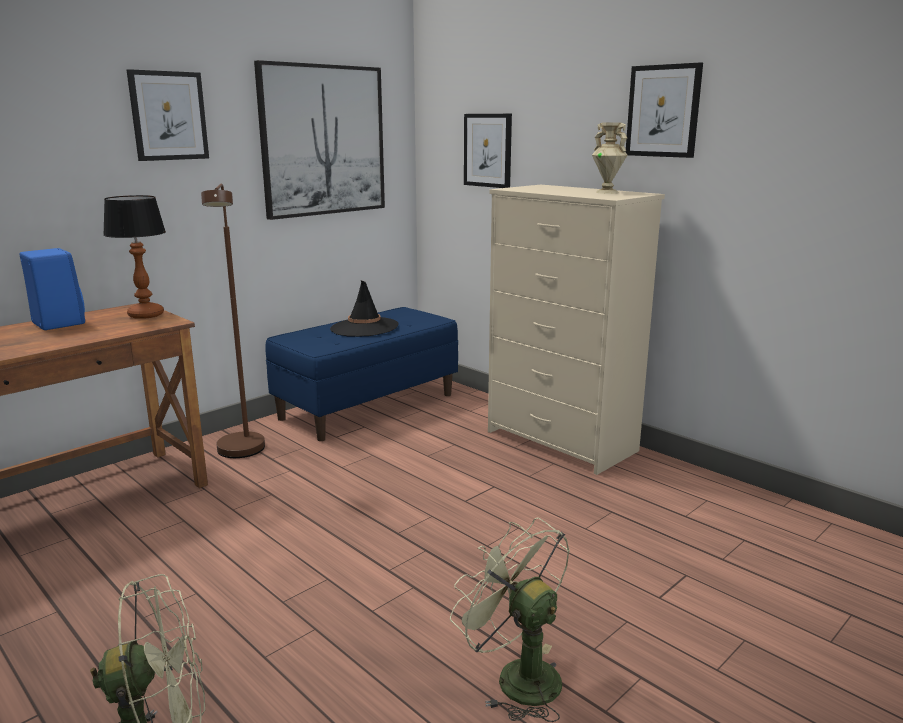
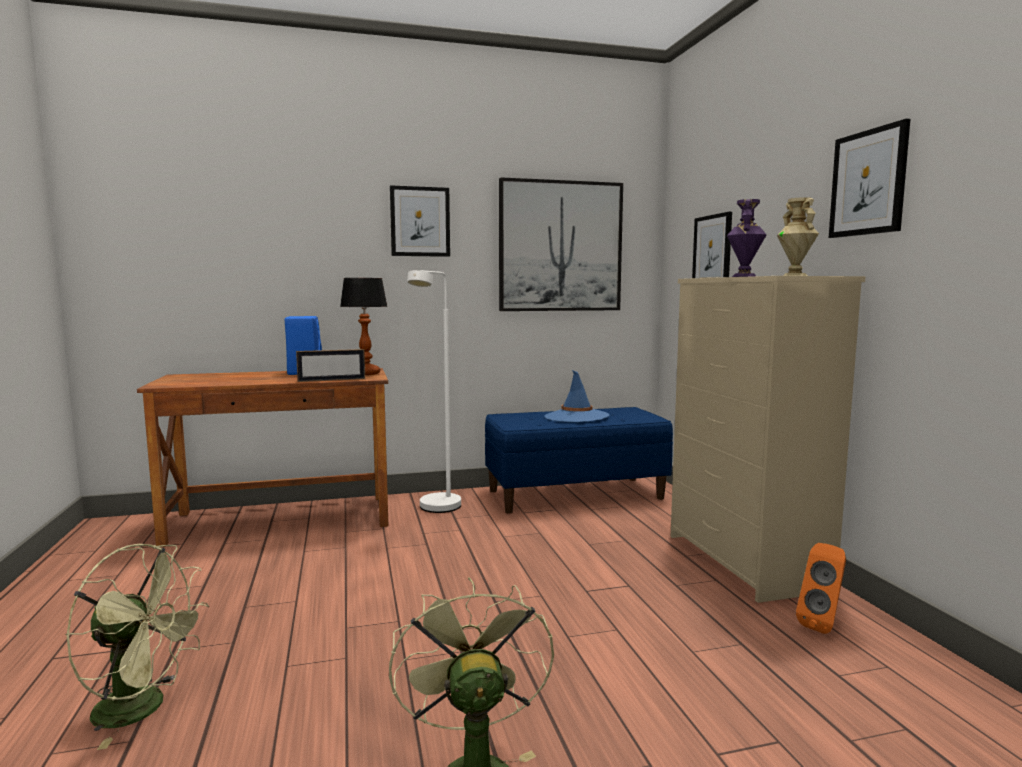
camera: 30 degrees right, 10 degrees down
(125, 332) = (331, 380): none -> picture frame
(242, 453) = (437, 510): brown floor lamp -> white floor lamp
(364, 328) = (576, 417): black hat -> blue hat
(568, 193) = (743, 276): none -> purple vase
(650, 480) = (823, 625): none -> orange speaker

